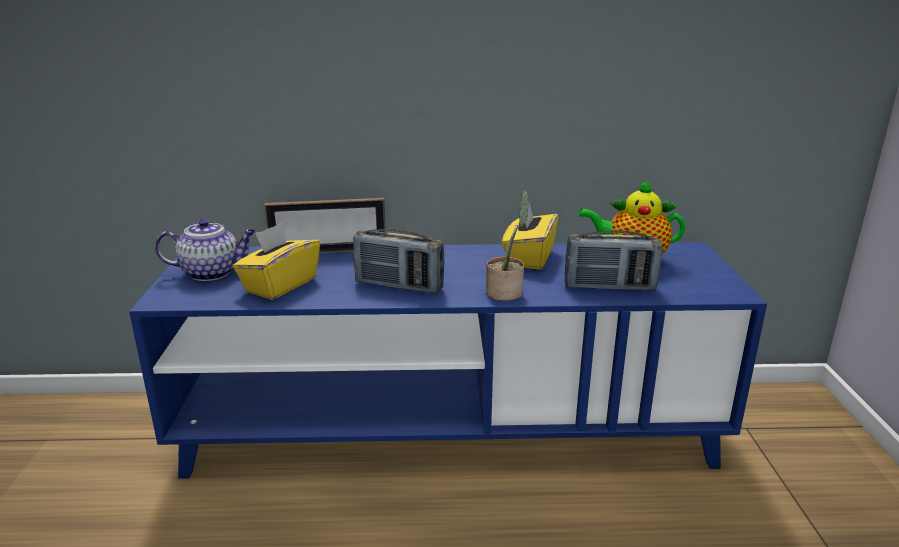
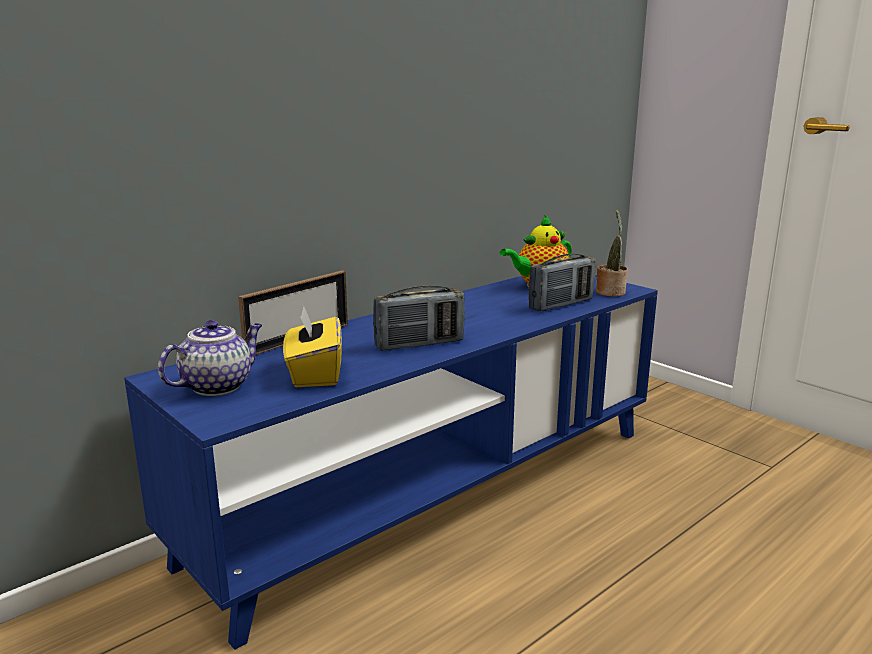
camera: 40 degrees left, 5 degrees down
(506, 292) = (505, 326): potted plant -> potted plant (610, 292)
(529, 258) = (472, 302): yellow tissue box -> none

